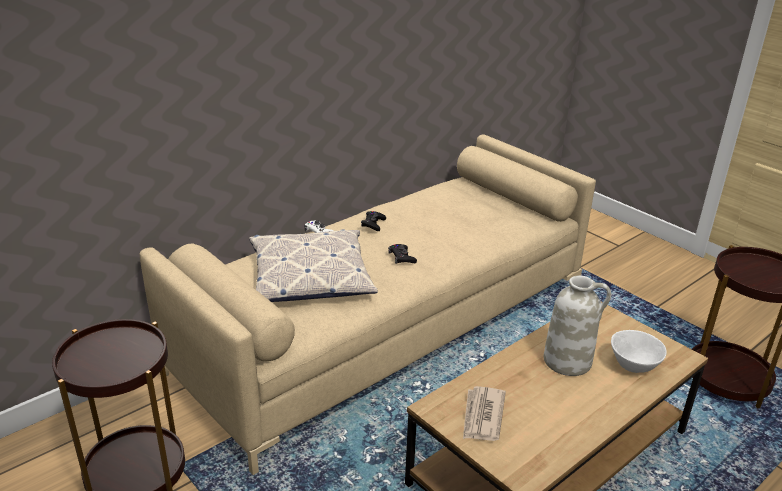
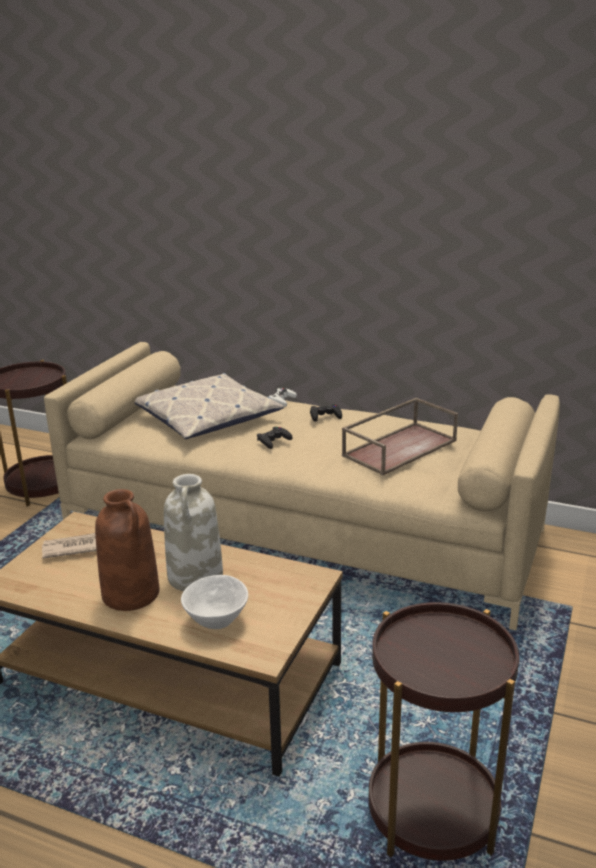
camera: 65 degrees right, 5 degrees down
(459, 214) = (399, 447): none -> brown tray
(579, 399) = (132, 594): none -> brown vase

